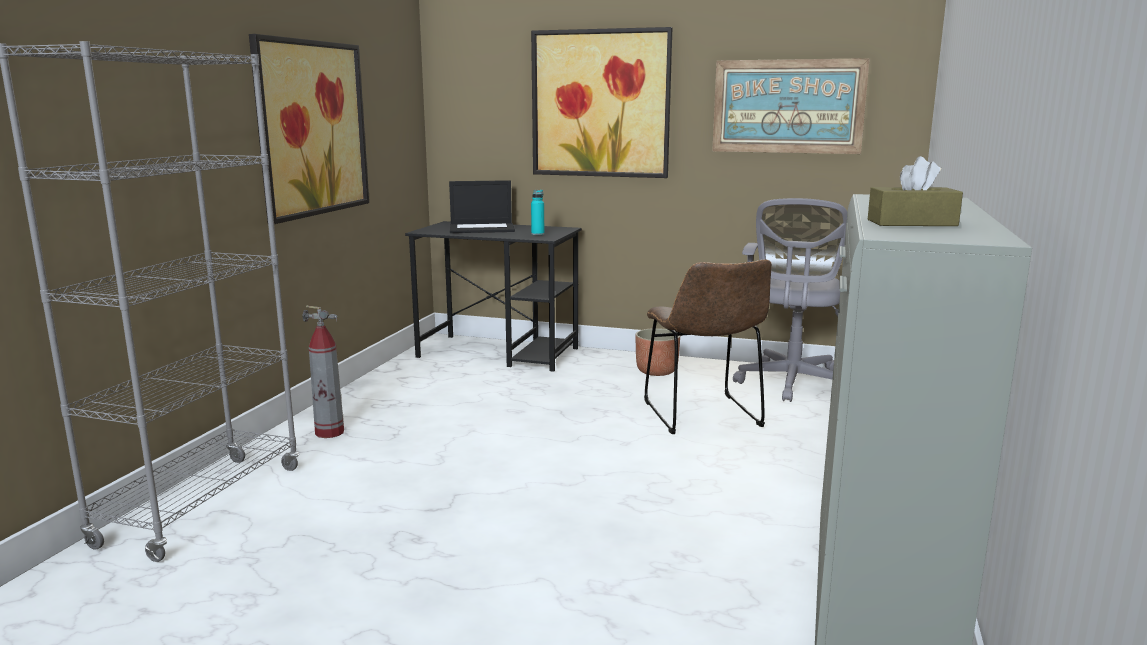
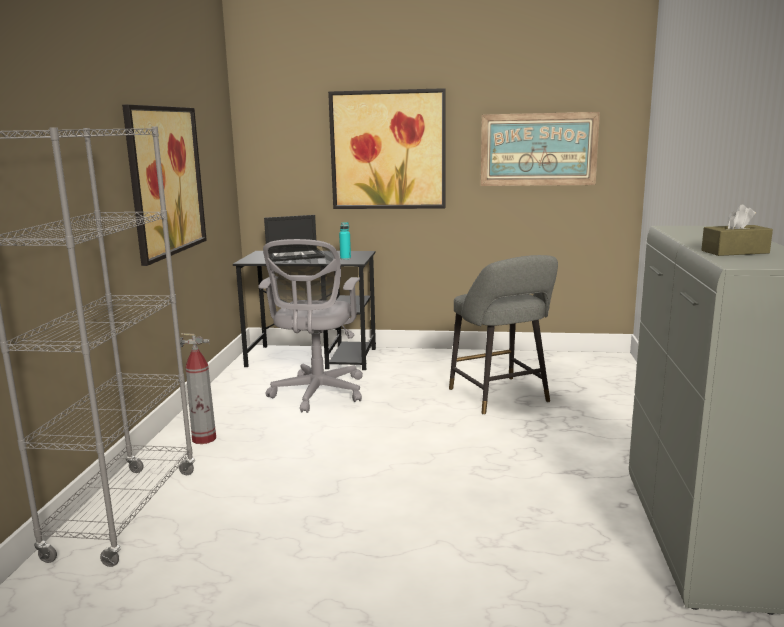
camera: 10 degrees left, 0 degrees up
(656, 371) = (447, 363): planter -> none
(704, 416) = (501, 397): brown chair -> grey stool
(792, 383) = (554, 365): grey office chair -> grey office chair (317, 394)

